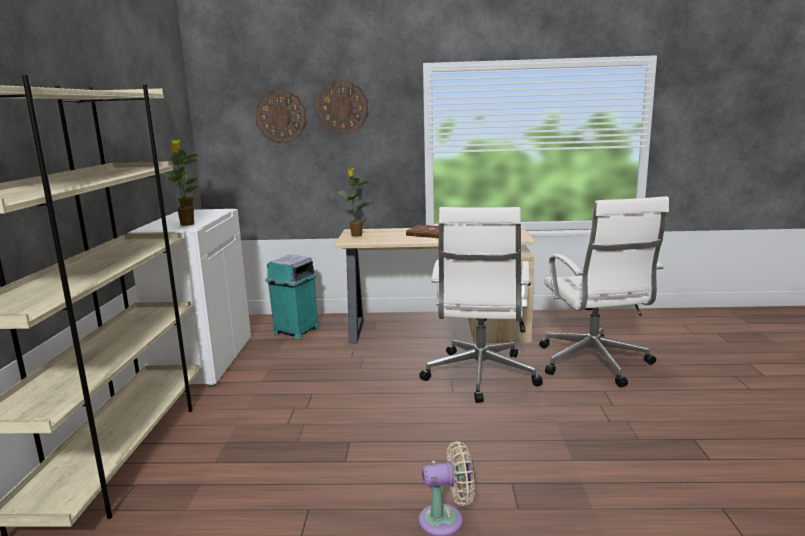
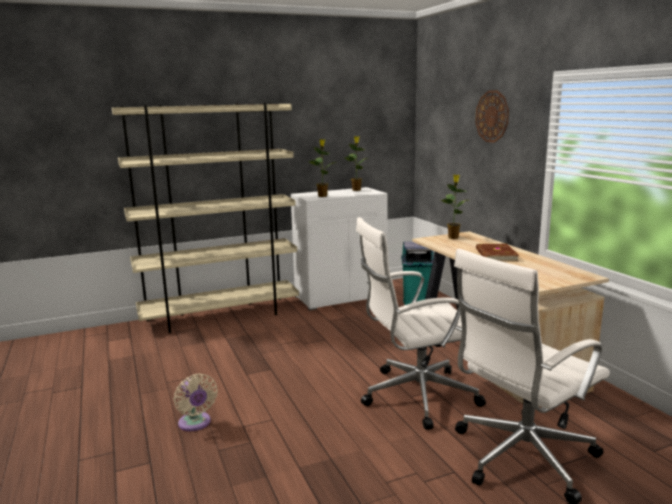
camera: 65 degrees right, 0 degrees up
(281, 116) = (456, 121): wall clock -> none

